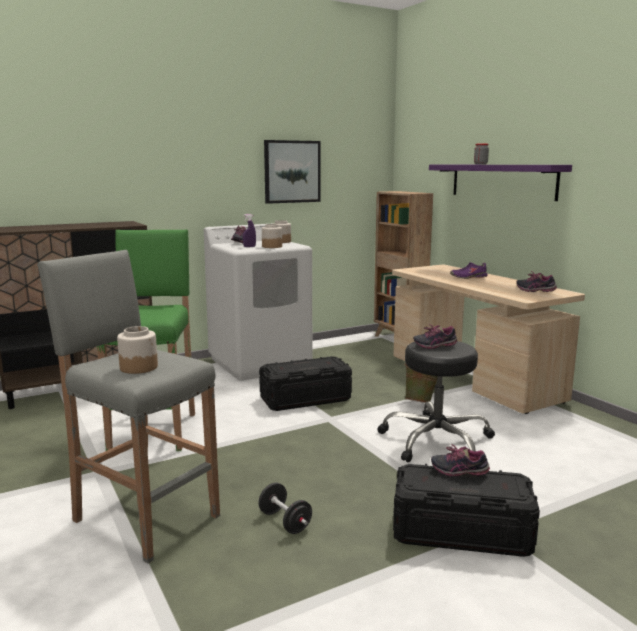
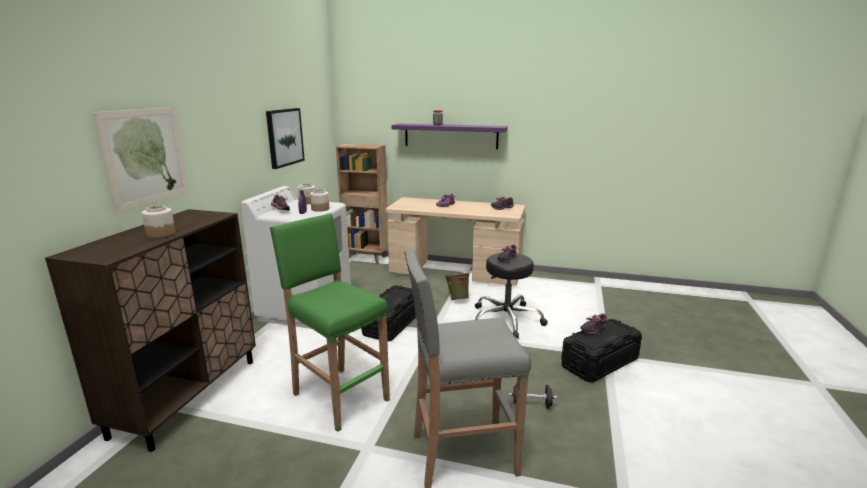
camera: 45 degrees left, 5 degrees up
(94, 166) = (145, 157): none -> picture
(139, 367) = (485, 339): jar -> jar (161, 234)

